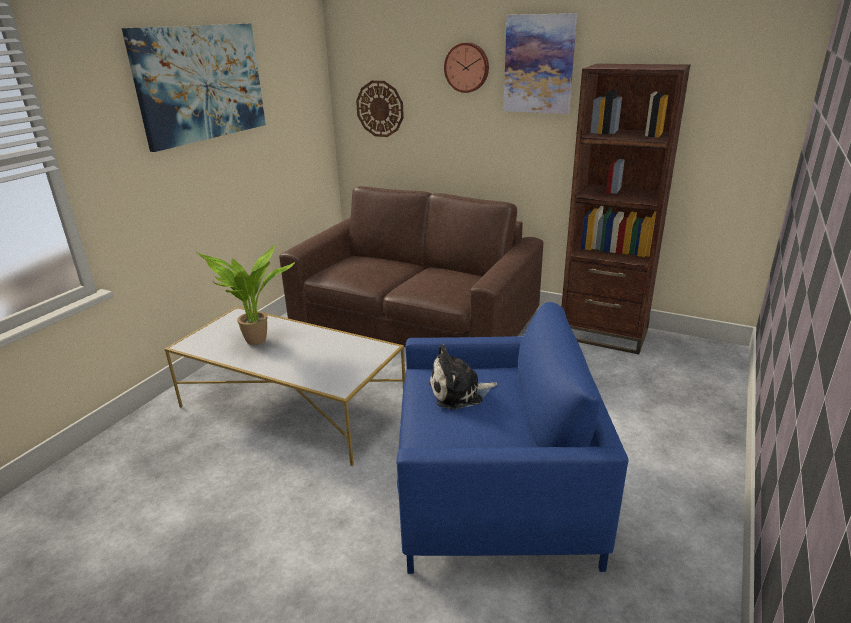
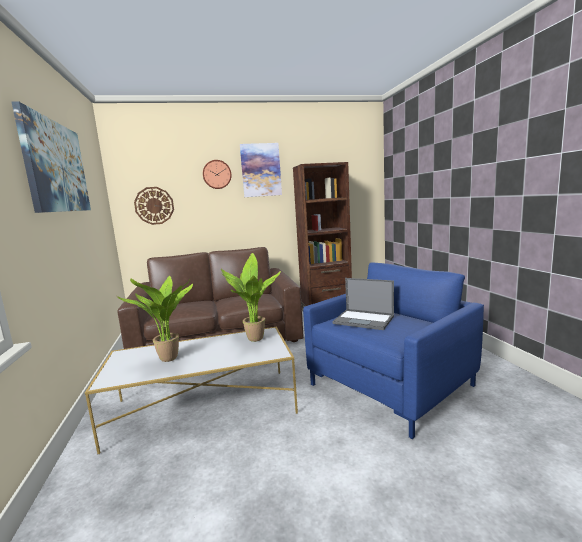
camera: 40 degrees left, 15 degrees down
(353, 353) = (253, 339): none -> potted plant
(459, 392) = (364, 320): plush toy -> laptop

